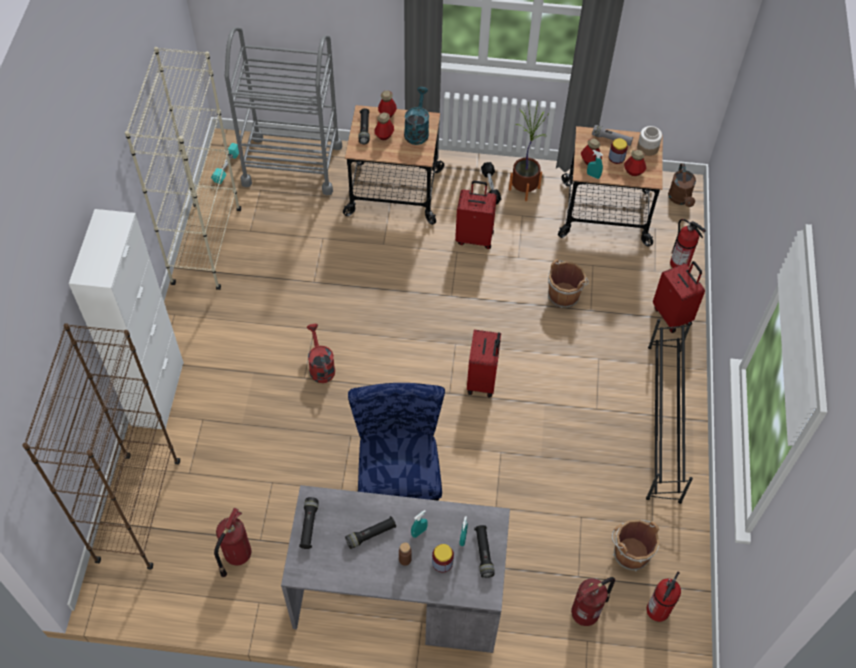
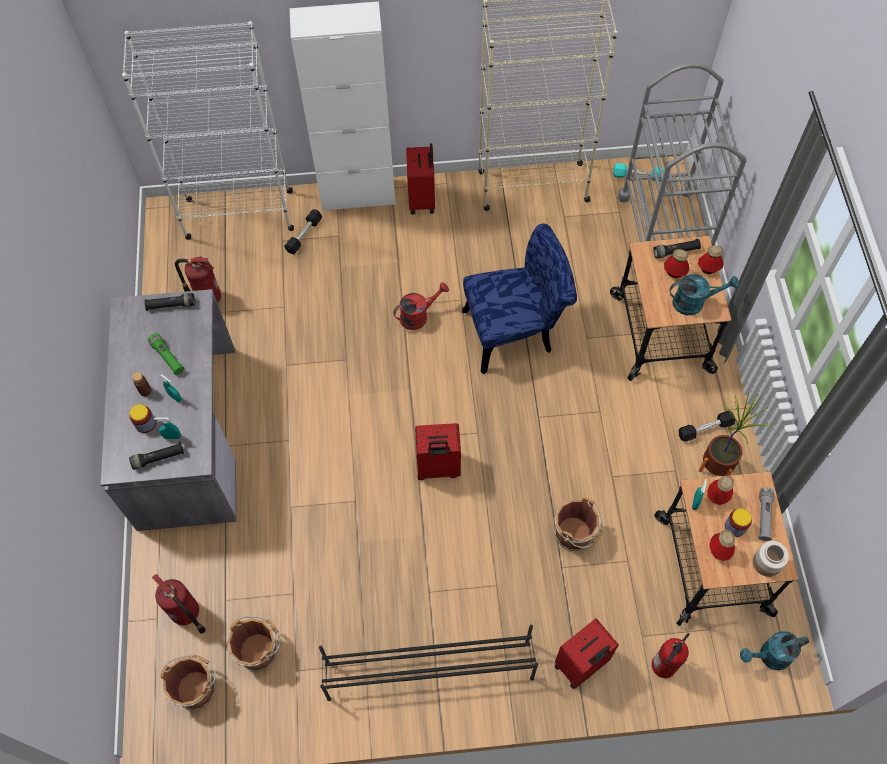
camera: 80 degrees right, 5 degrees up
(138, 511) = (238, 214): brown bookcase -> white bookcase
(190, 451) = (304, 235): none -> black dumbbell
(371, 535) = (167, 357): black flashlight -> green flashlight
(399, 478) = (307, 411): blue chair -> blue chair (515, 331)
(475, 237) = (626, 426): red suitcase -> red suitcase (423, 200)
(658, 611) = (196, 687): fire extinguisher -> brown bucket
(680, 199) = (769, 656): brown watering can -> turquoise watering can

